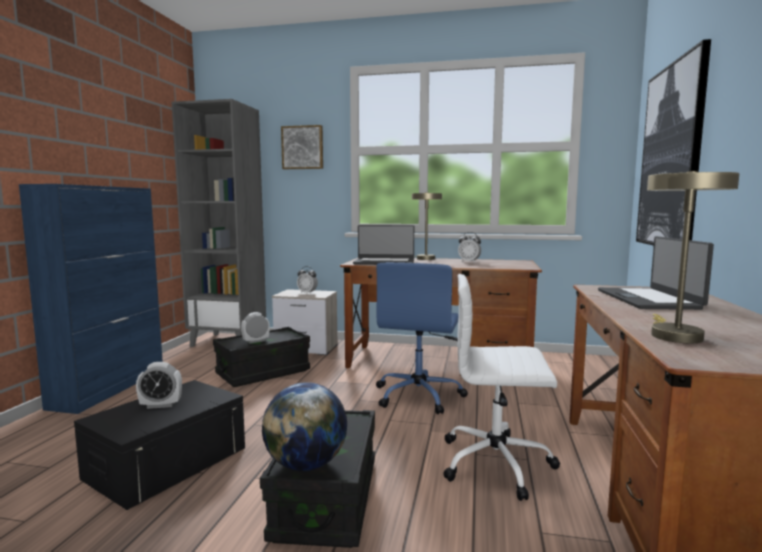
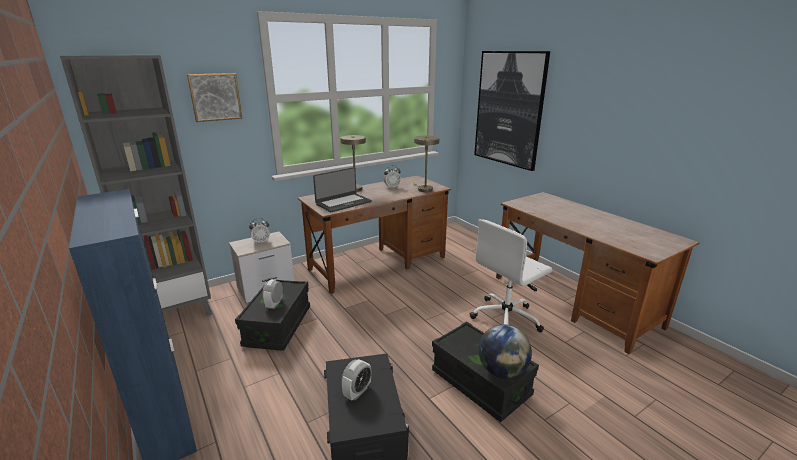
camera: 45 degrees left, 15 degrees up
(419, 396) = (410, 295): blue office chair -> none
(648, 299) = (554, 209): laptop -> none
(673, 334) = (616, 238): beige table lamp -> beige table lamp (423, 189)

